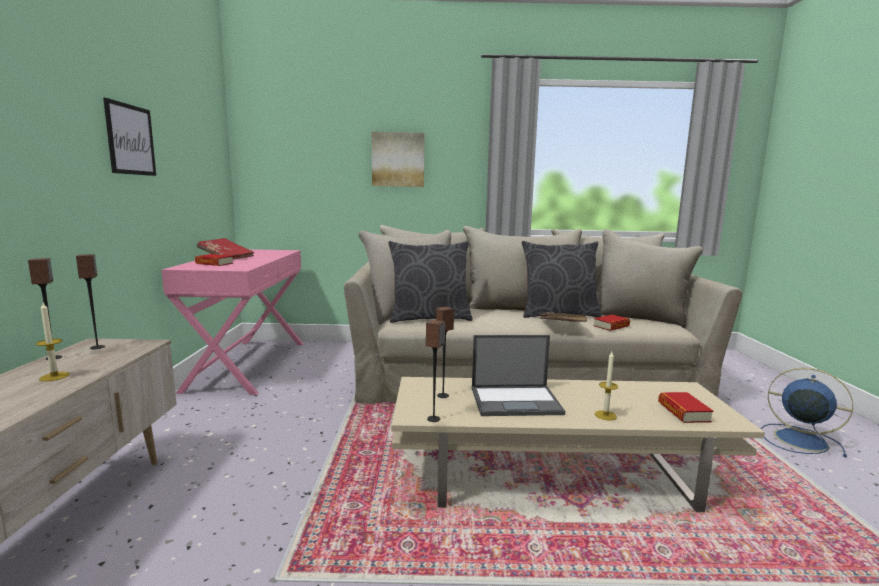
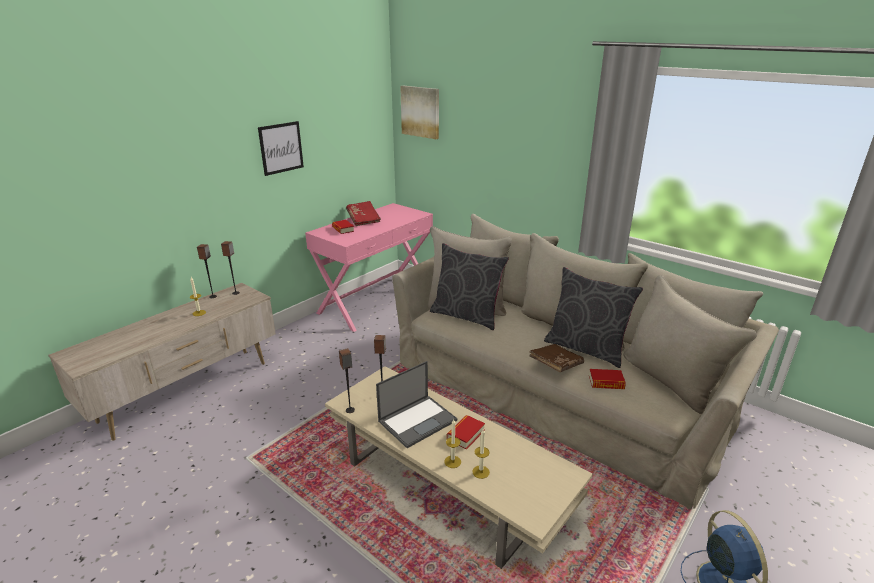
camera: 40 degrees right, 15 degrees up
(398, 159) = (513, 144): picture -> picture (421, 112)
(516, 401) = (418, 420): laptop -> laptop turned 75 degrees counterclockwise
(638, 412) = (481, 472): none -> candle
(683, 412) = (514, 490): book -> book (465, 435)

